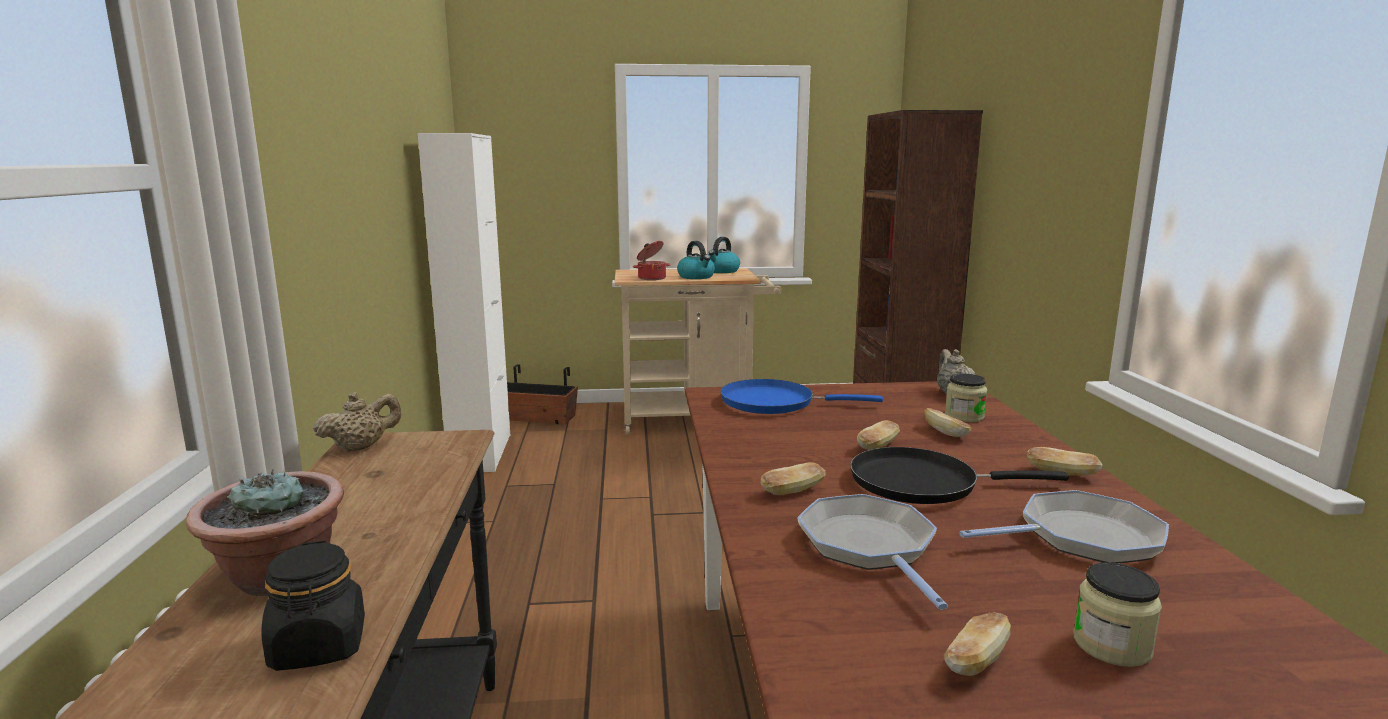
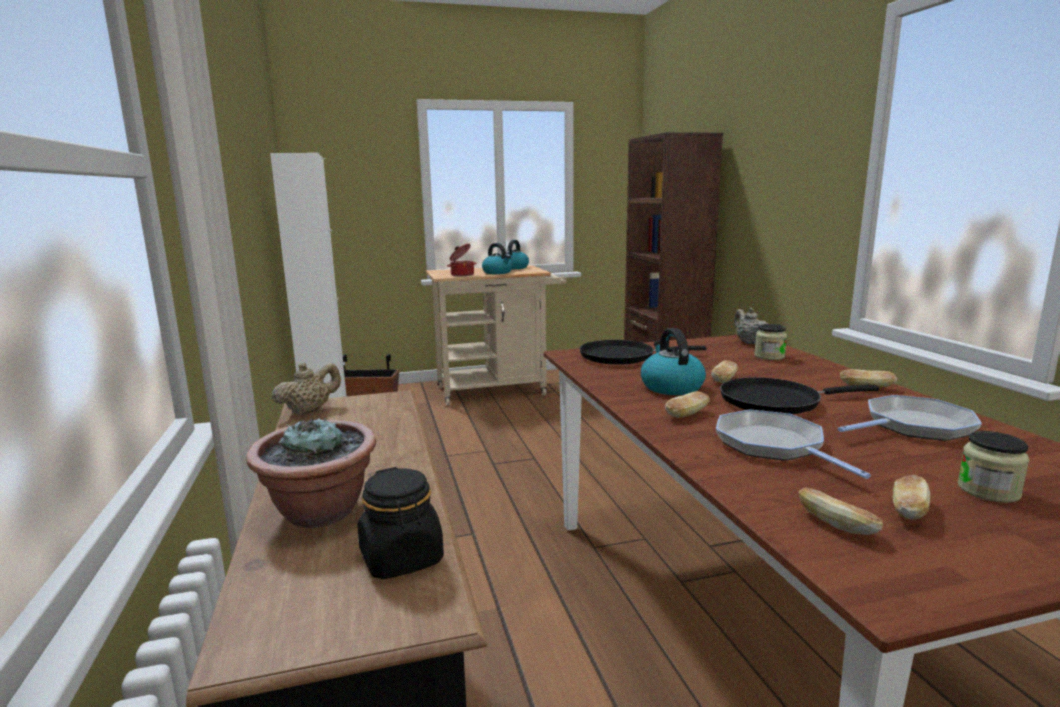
camera: 10 degrees left, 0 degrees up
(774, 402) = (622, 356): blue frying pan -> black frying pan
(802, 450) = (671, 387): none -> kettle
(945, 433) = (765, 368): bread -> bread (836, 525)

